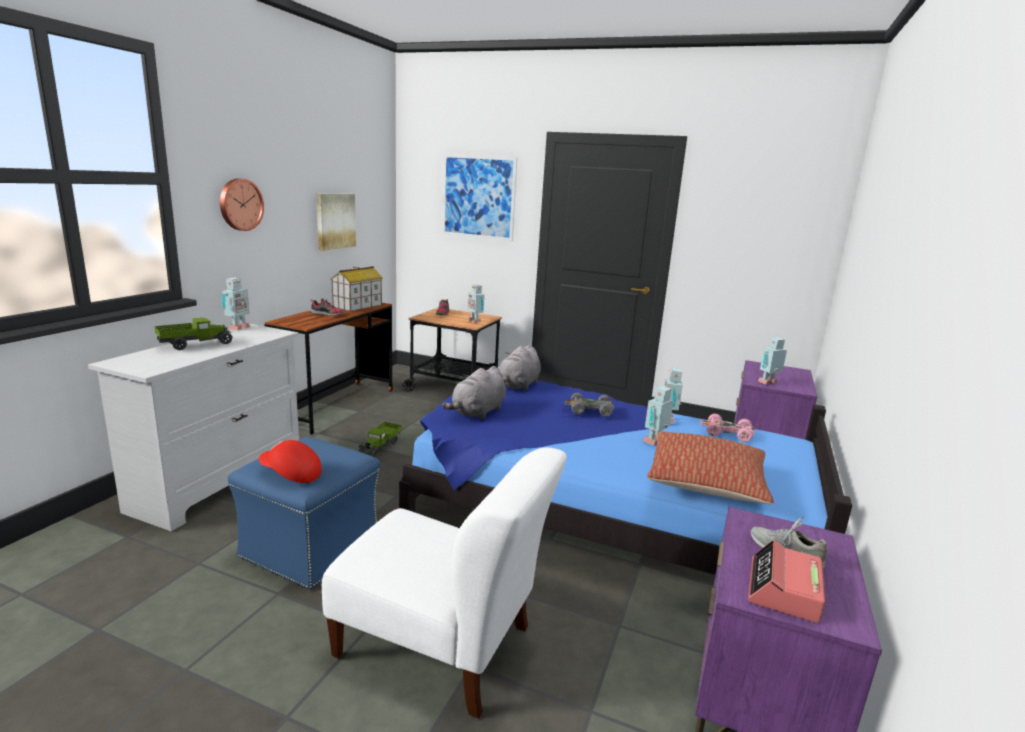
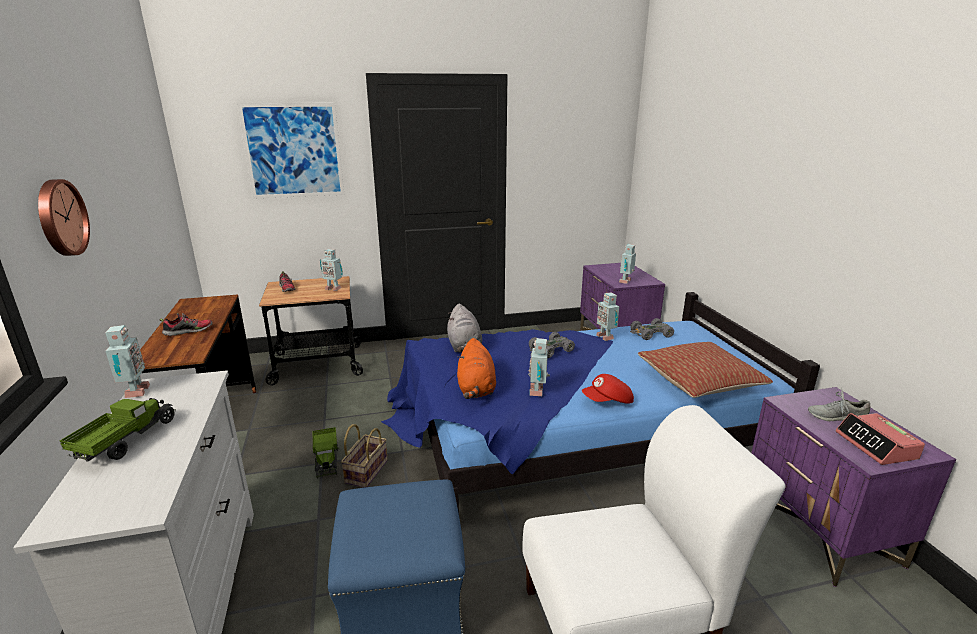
camera: 35 degrees left, 5 degrees up
(290, 474) = (409, 544): red cap -> red cap (608, 401)
(335, 221) = (141, 208): picture -> none
(357, 306) = (204, 309): toy house -> none
(396, 464) = (366, 471): none -> basket
(477, 412) = (476, 389): grey plush toy -> orange plush toy
(655, 441) = (625, 360): toy robot -> toy robot (538, 391)
(727, 433) = (650, 334): pink toy car -> grey toy car

